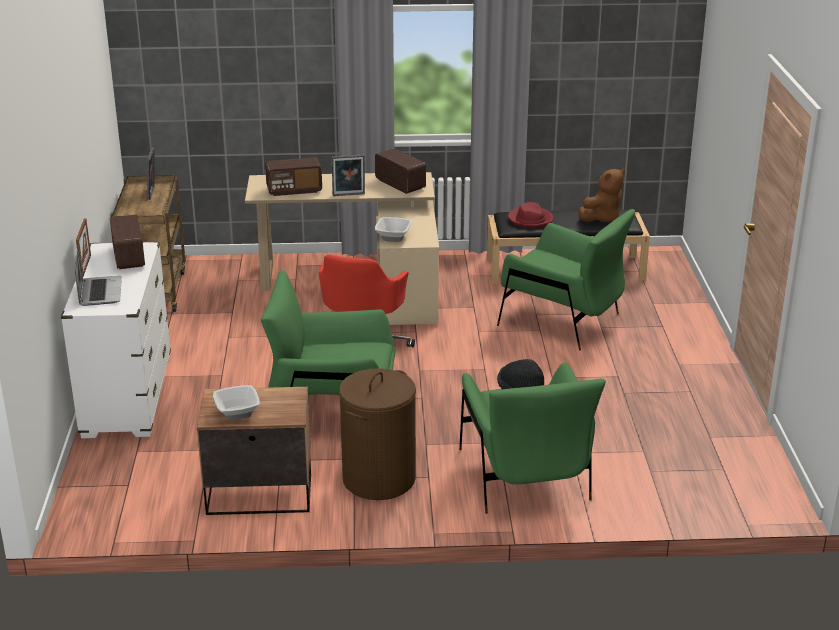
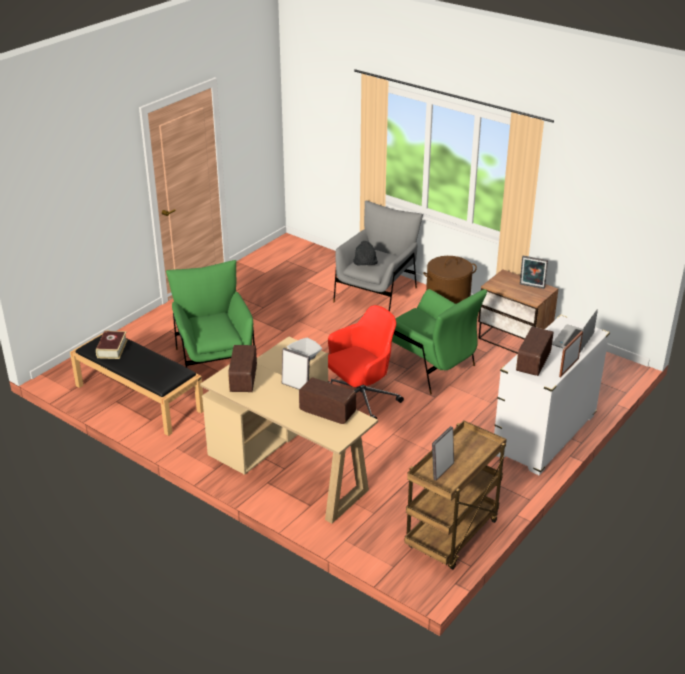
camera: 140 degrees left, 5 degrees up
(236, 413) = (531, 287): bowl -> picture frame
(524, 477) = (377, 293): green armchair -> grey armchair
(530, 219) = (156, 370): red hat -> none
(602, 218) = (112, 349): brown plush toy -> book

